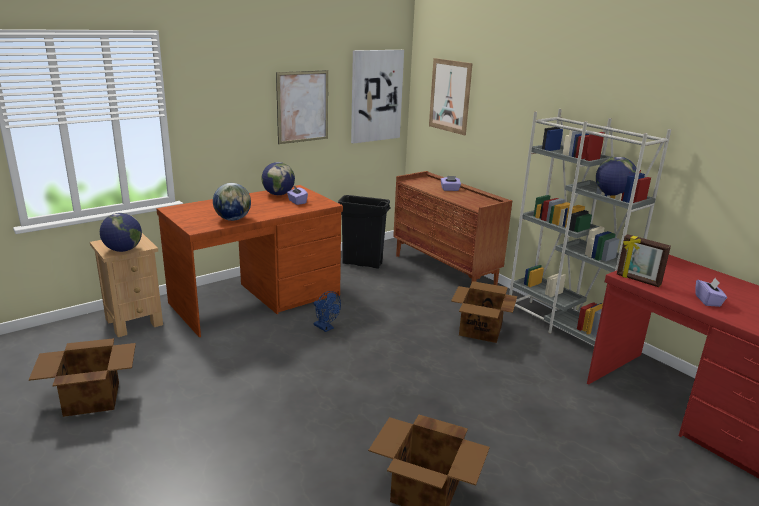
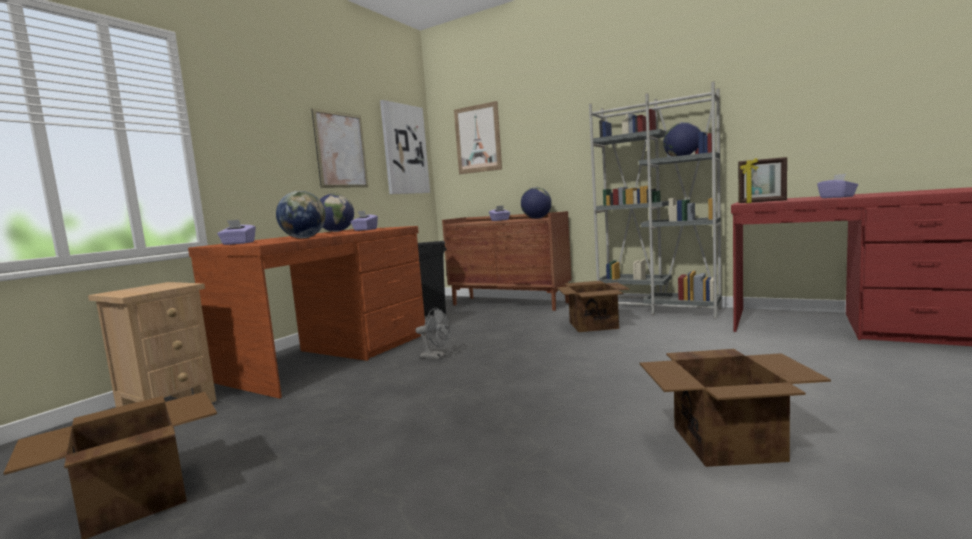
camera: 20 degrees left, 15 degrees down
(123, 250) = (151, 290): globe -> globe (537, 218)
(187, 215) = (238, 243): none -> purple tissue box
(326, 328) = (436, 357): blue fan -> grey fan

